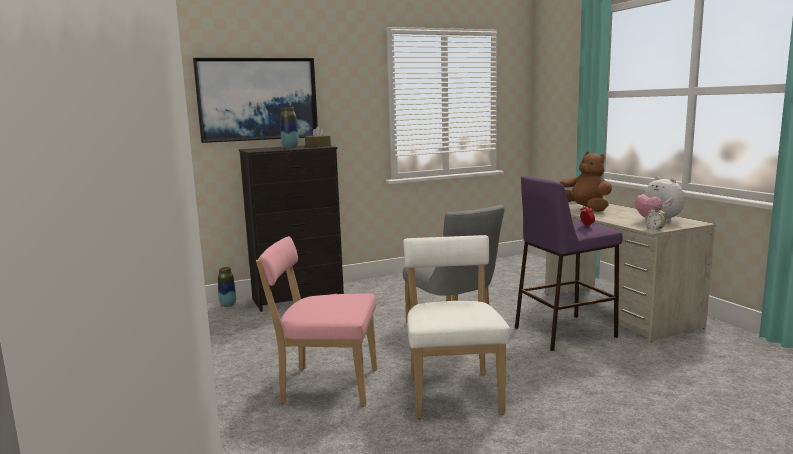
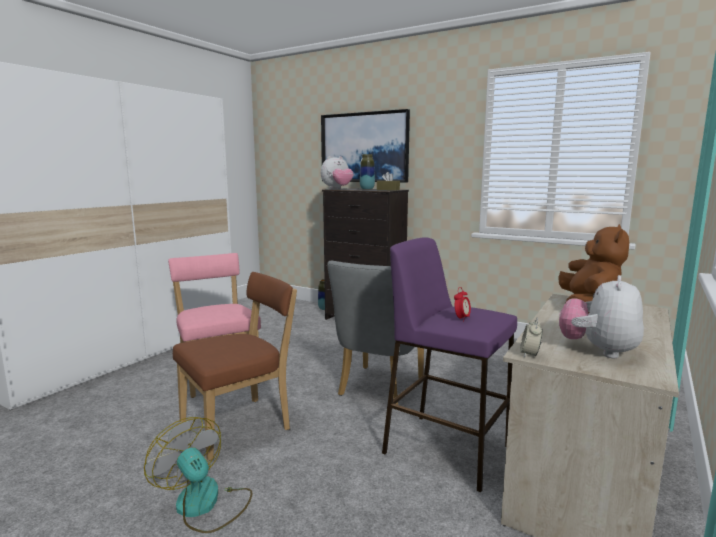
camera: 55 degrees right, 0 degrees up
(257, 150) = (337, 189): none -> plush toy
(453, 392) = (240, 425): white chair -> brown chair
(569, 425) = (205, 505): none -> fan

